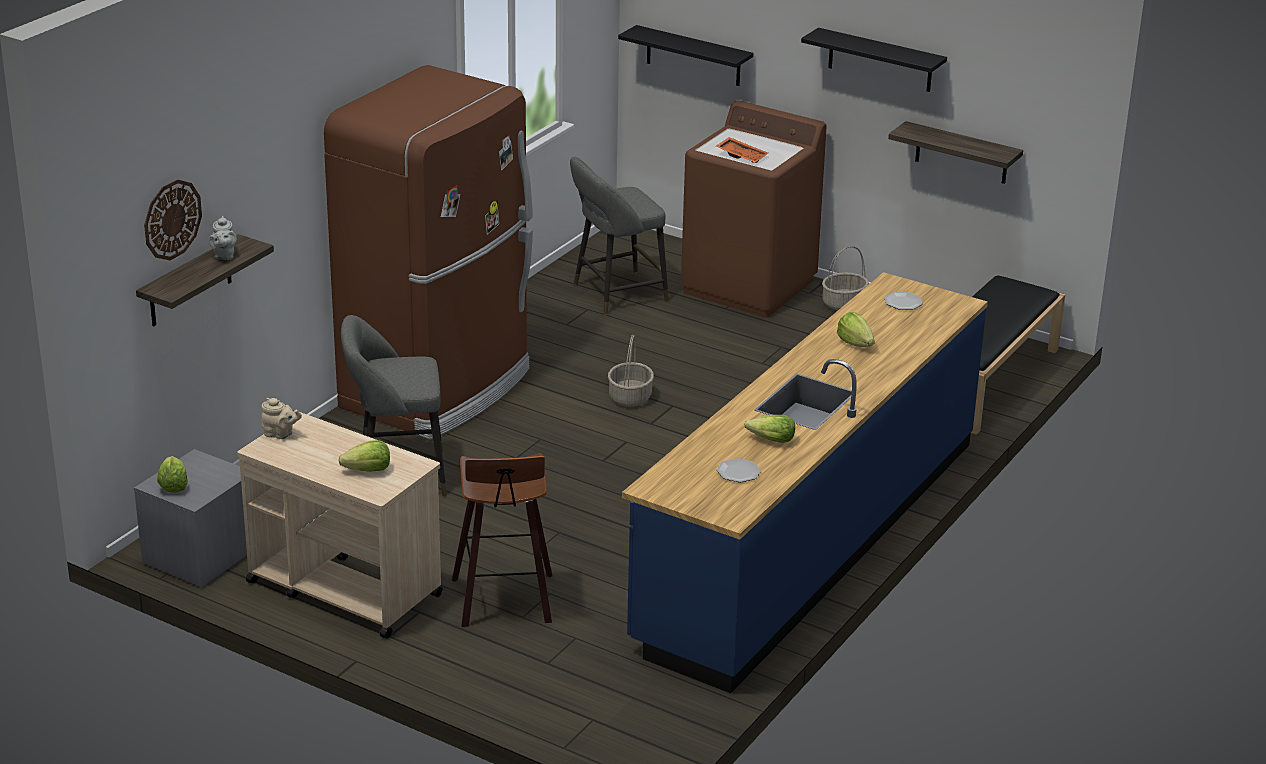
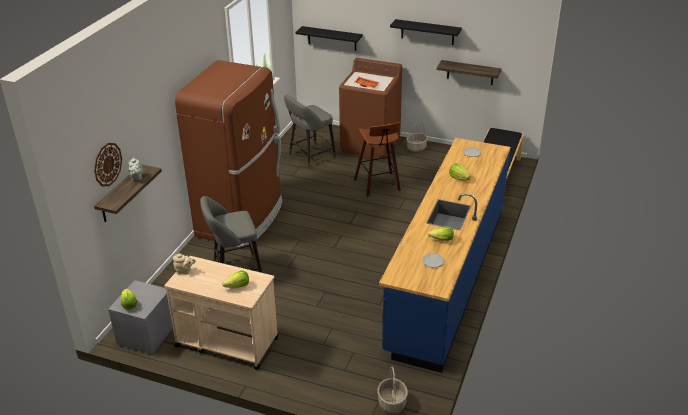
camera: 10 degrees left, 5 degrees up
(505, 602) = (311, 337): stool -> stool (379, 185)
(630, 397) = (335, 210): basket -> basket (391, 402)

